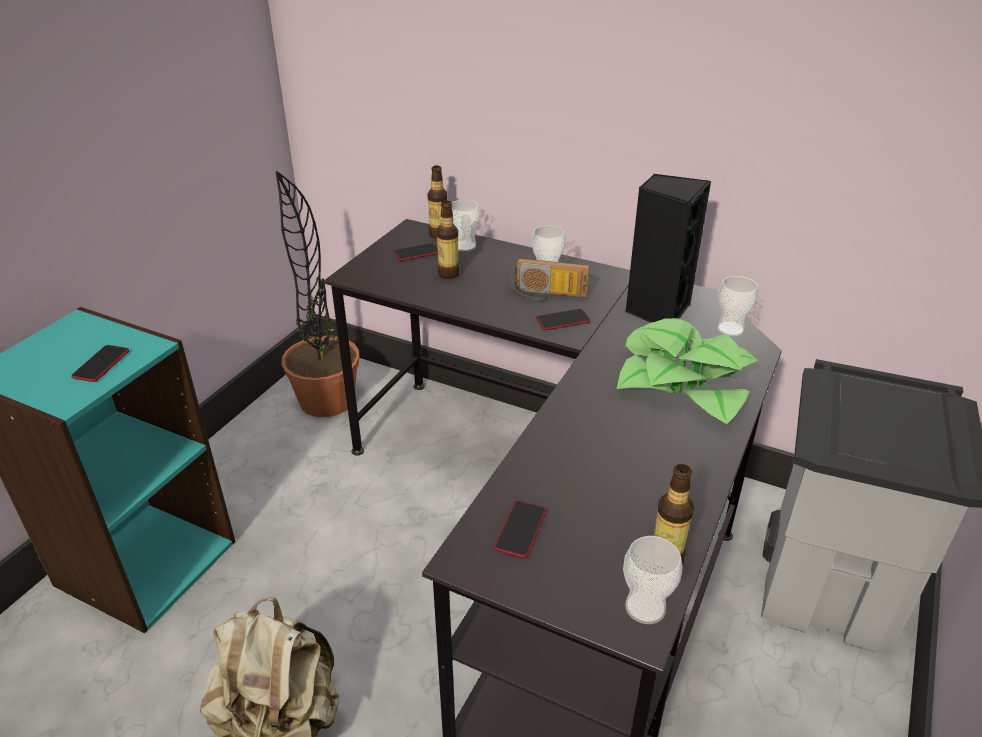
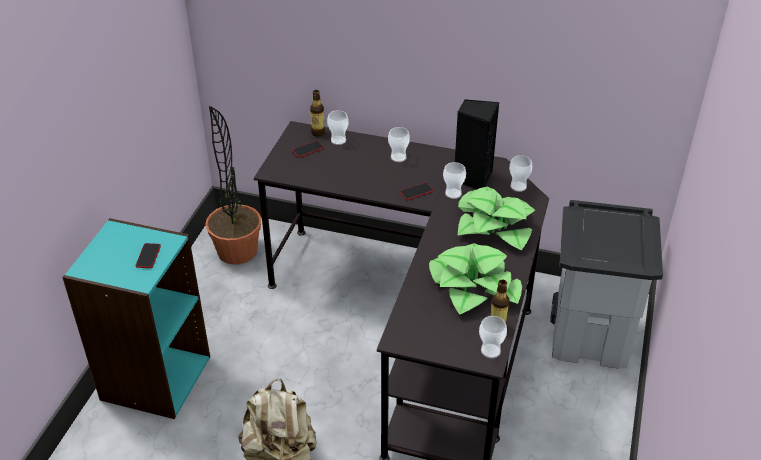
camera: 10 degrees left, 5 degrees up
(448, 274) = (334, 164): bottle -> none
(520, 530) = (421, 322): phone -> none
(548, 295) = (403, 174): radio -> none
(621, 328) = (453, 193): none -> cup
(632, 478) = (474, 287): none -> potted plant

